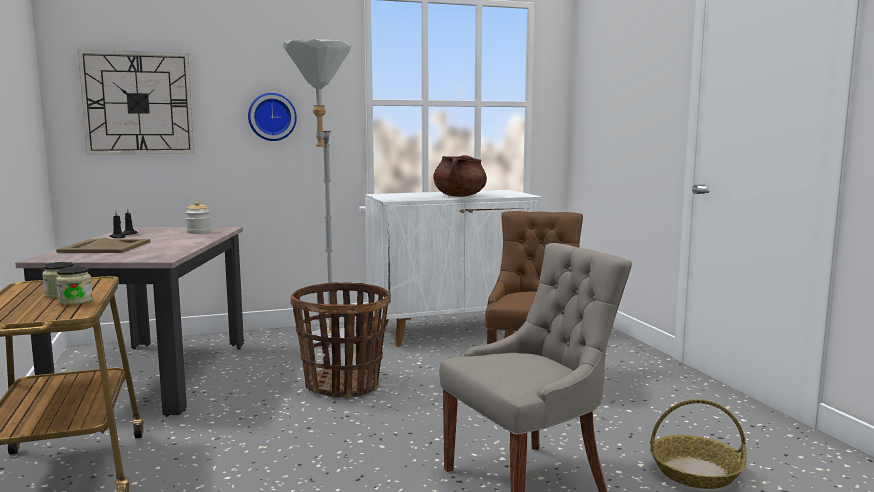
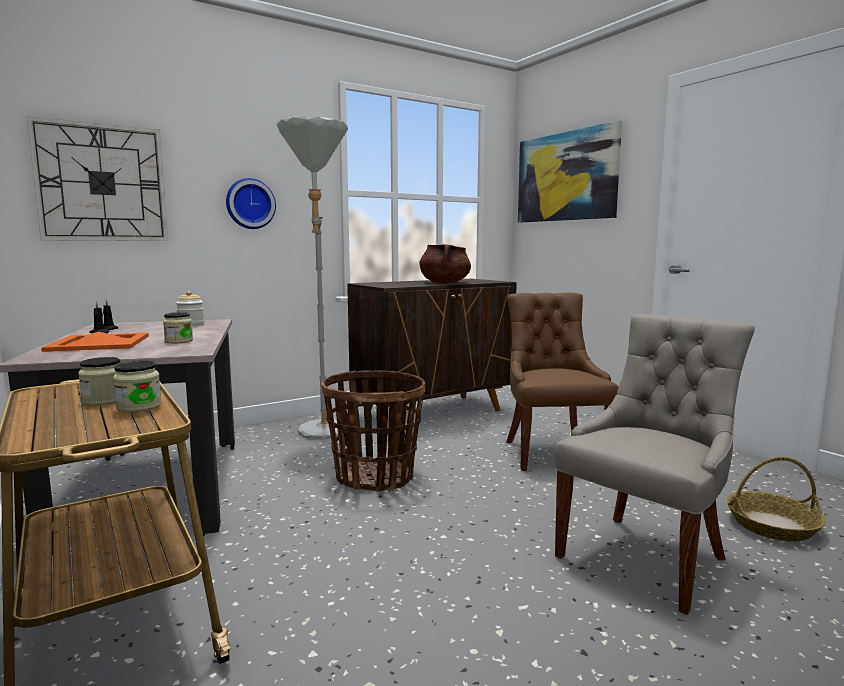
camera: 15 degrees left, 0 degrees up
(104, 247) = (98, 343): beige tray -> orange tray
(166, 248) = (179, 341): none -> jar
(452, 330) = (434, 412): white cabinet -> brown cabinet
(613, 79) = (566, 177): none -> picture

